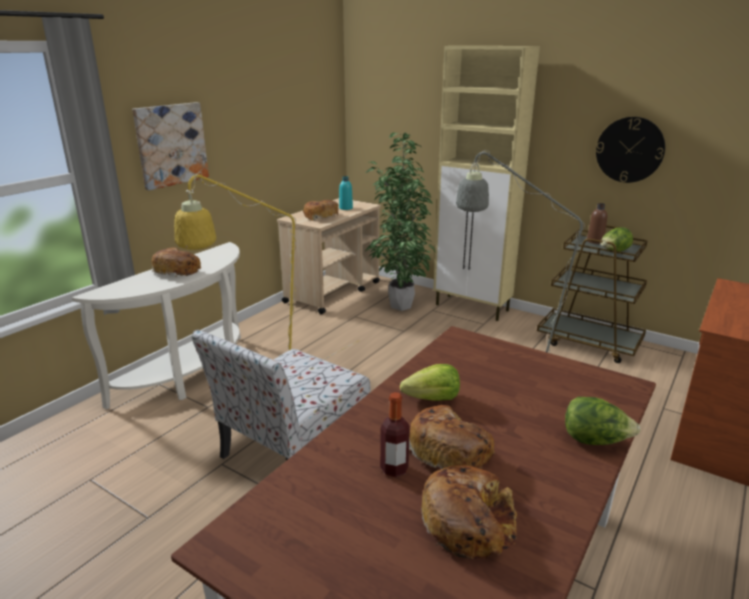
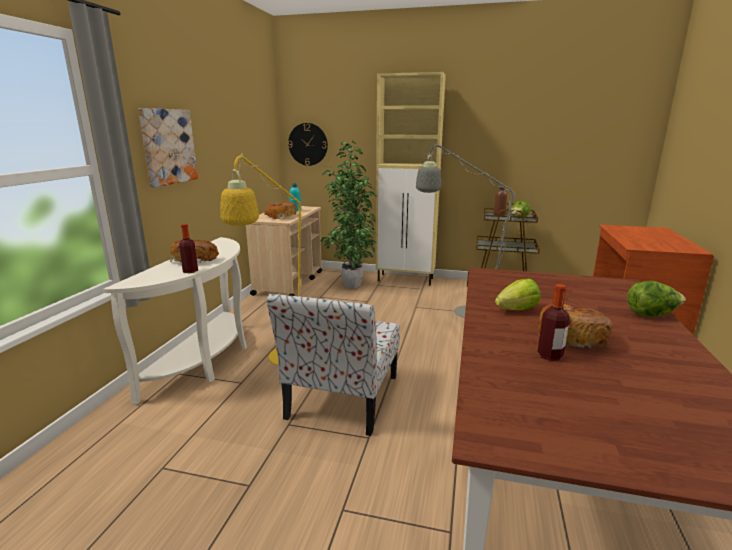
camera: 20 degrees left, 5 degrees down
(160, 286) = (190, 271): none -> bottle
(468, 522) = (644, 376): bread -> none
(629, 150) = (514, 147): wall clock -> wall clock (308, 144)

